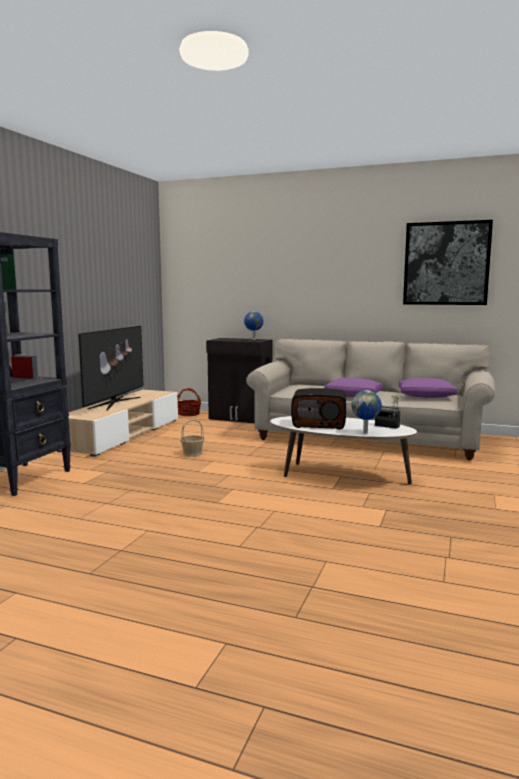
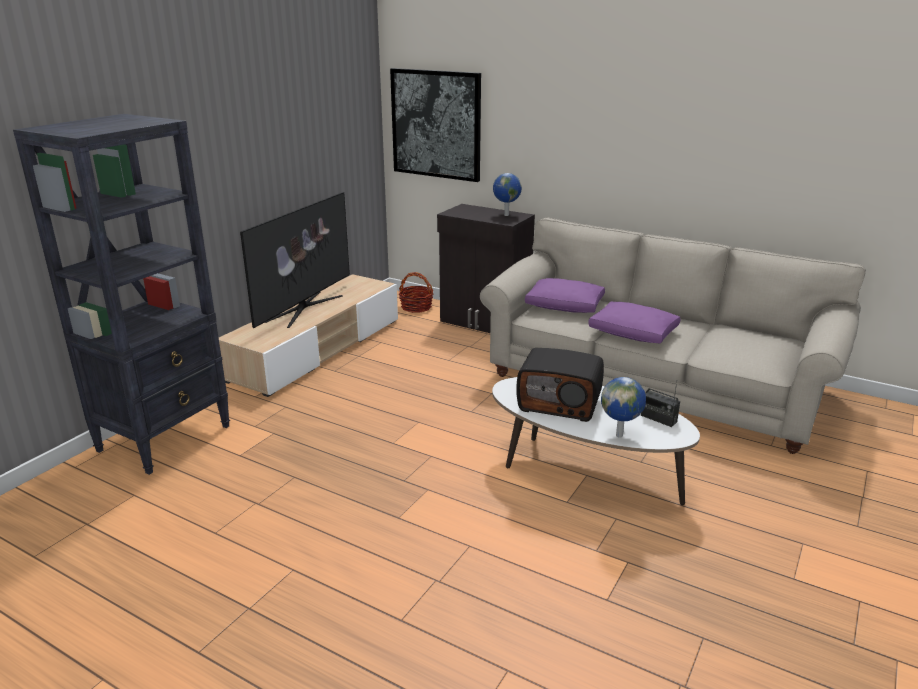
camera: 10 degrees right, 15 degrees up
(192, 453) = (396, 401): basket -> none
(426, 396) = (743, 347): purple pillow -> purple pillow (565, 306)
(446, 263) = (815, 123): picture -> picture (436, 124)

